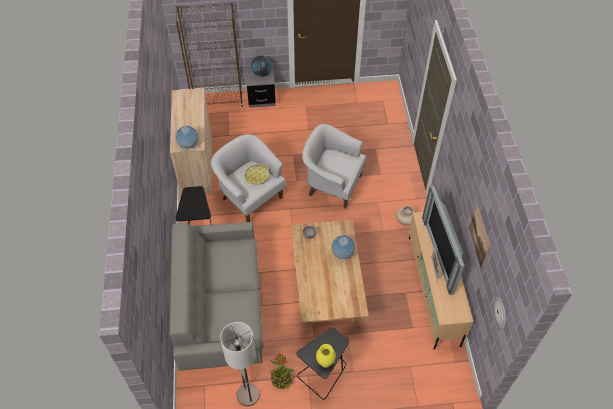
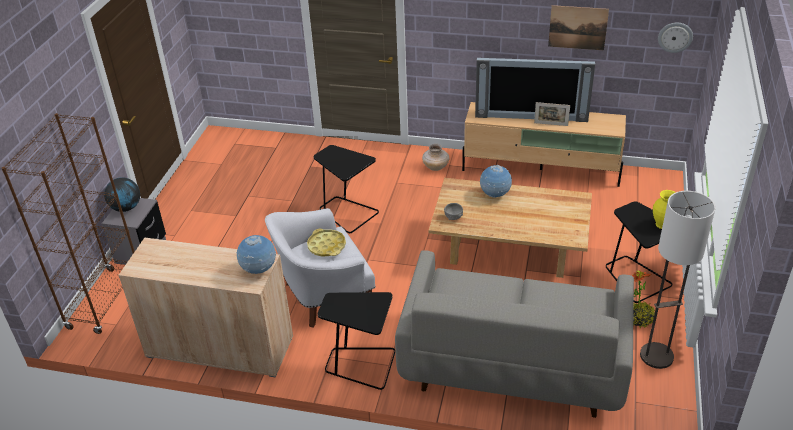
camera: 70 degrees left, 15 degrees down
(332, 184) = (347, 213): white armchair -> black side table

